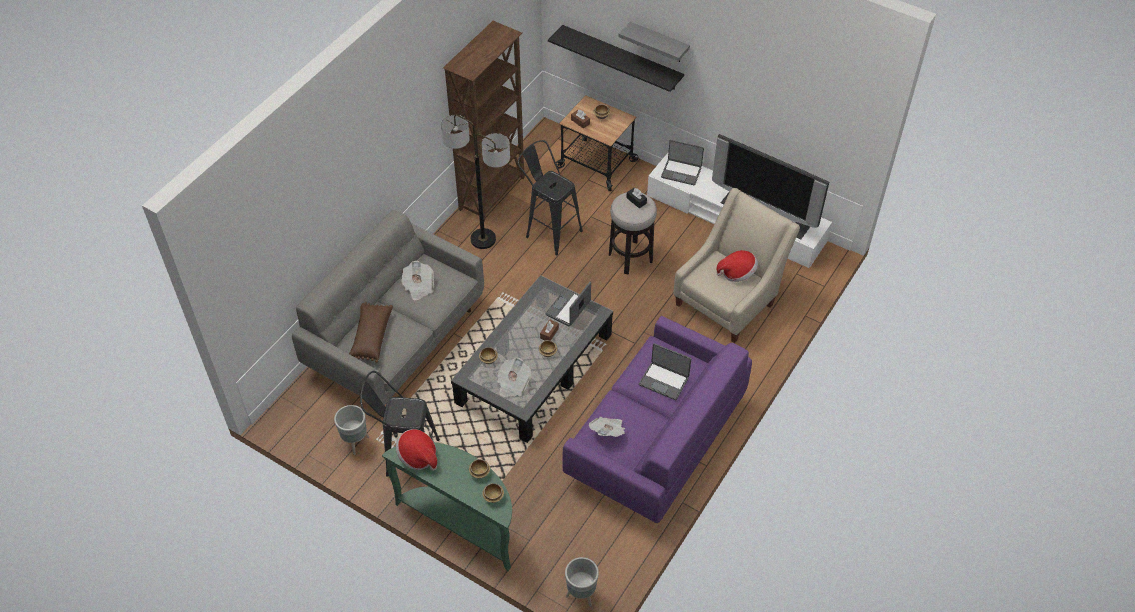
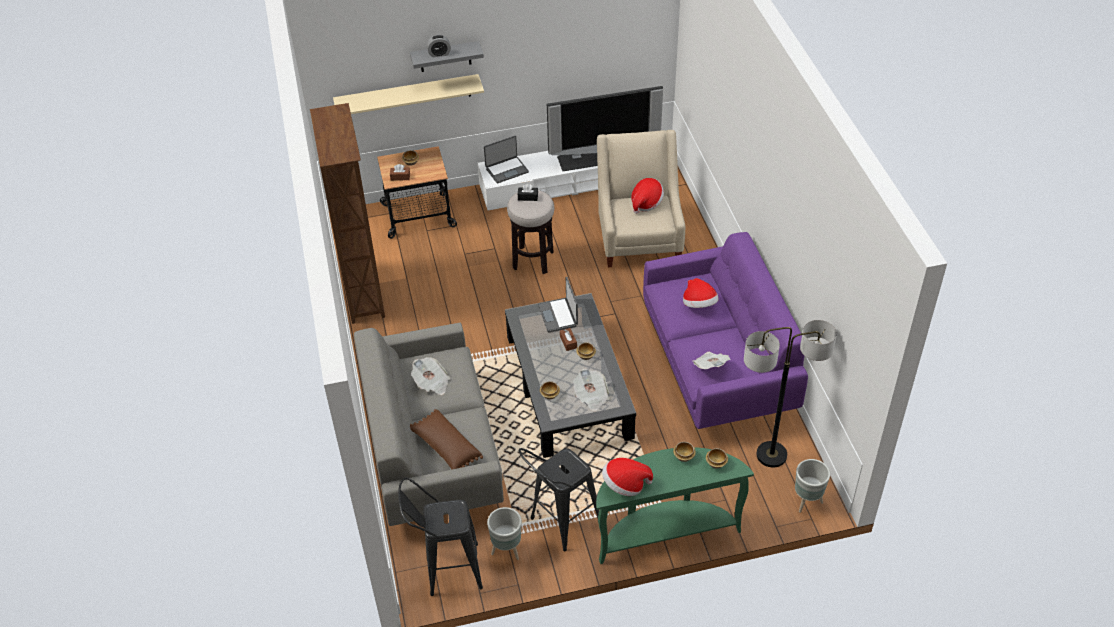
camera: 45 degrees left, 5 degrees down
(483, 239) = (402, 329): floor lamp -> floor lamp (771, 455)
(549, 231) = (447, 286): black stool -> black stool (446, 570)
(621, 58) = (407, 95): black shelf -> beige shelf
(647, 37) = (439, 54): none -> alarm clock
(664, 380) = (699, 304): laptop -> hat

